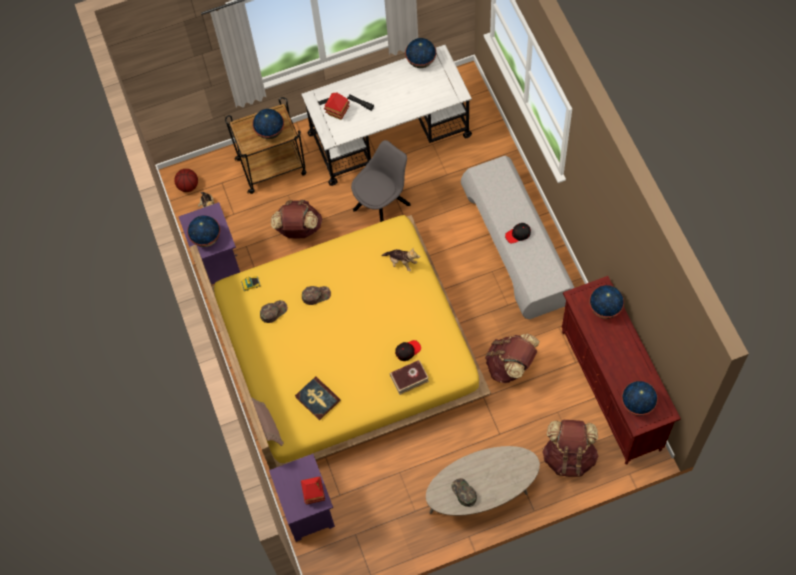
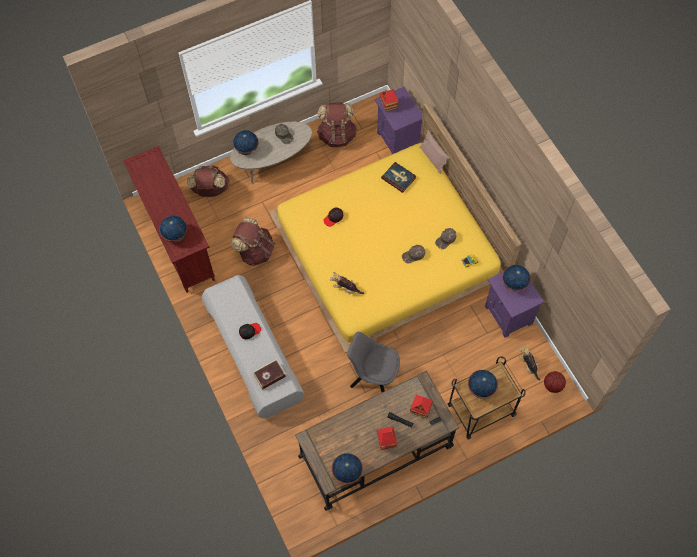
camera: 170 degrees right, 0 degrees up
(298, 229) = (444, 351): brown backpack -> brown backpack (337, 135)
(377, 86) = (386, 441): none -> toy house
(382, 207) = (373, 378): grey chair -> grey chair turned 75 degrees clockwise
(389, 135) = (376, 451): white desk -> brown desk
(409, 379) = (330, 198): book -> book (269, 376)
(637, 404) = (154, 167): globe -> globe (246, 149)

